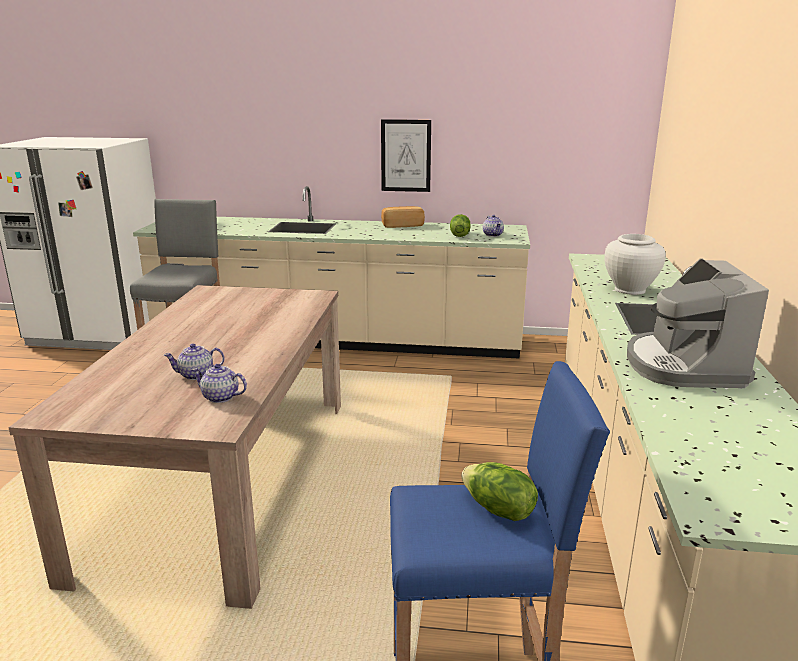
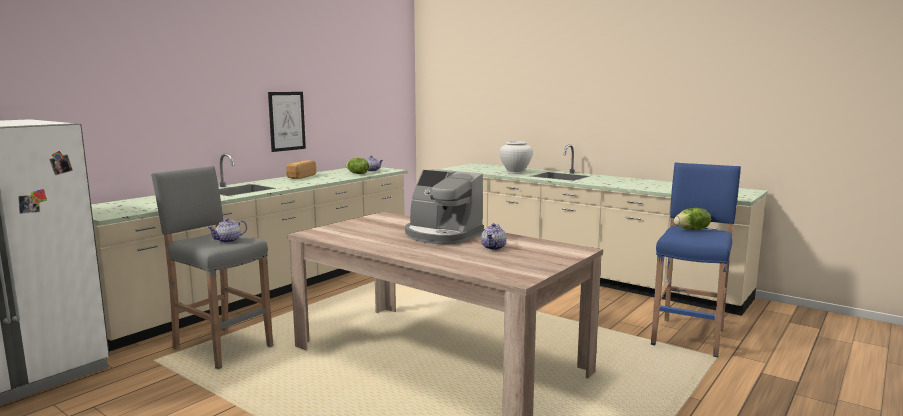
camera: 60 degrees left, 10 degrees down
(220, 397) = (537, 246): teapot -> teapot (228, 241)
(683, 366) = (617, 182): coffee machine -> coffee machine (441, 235)

